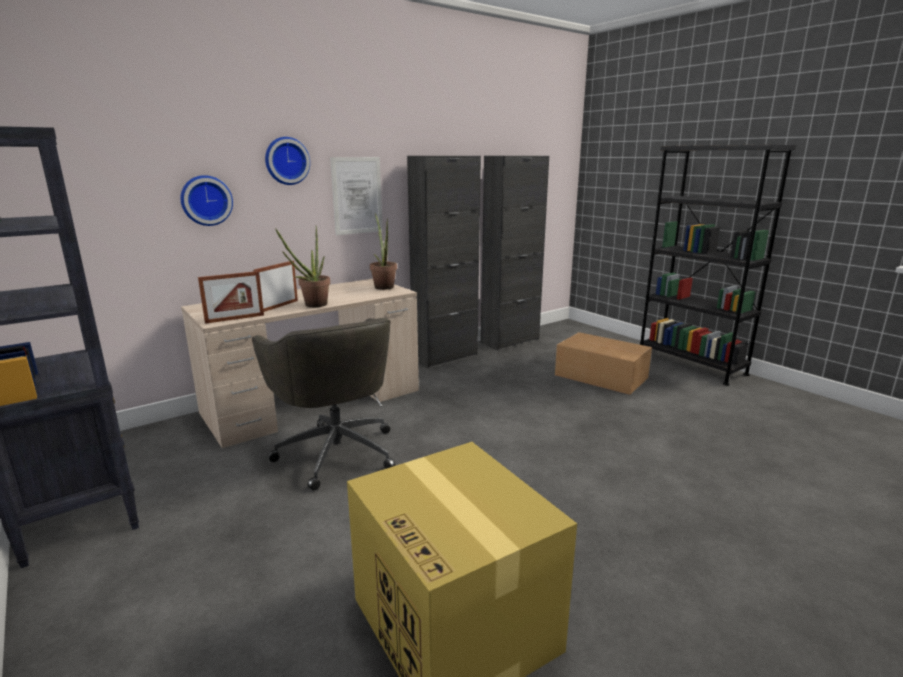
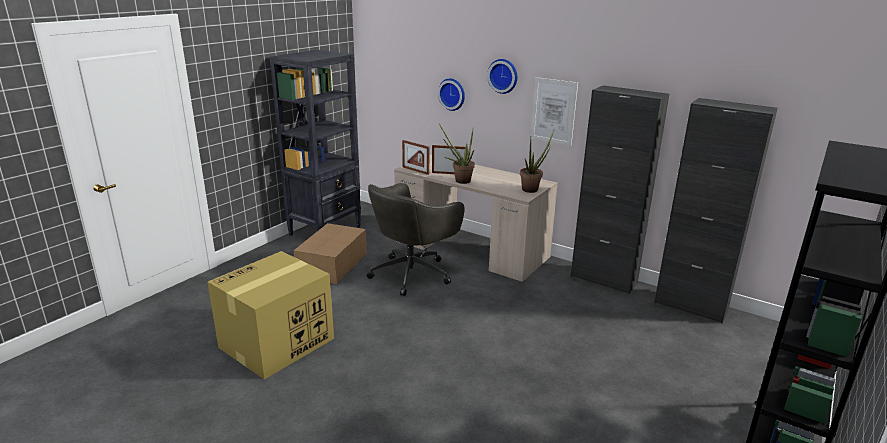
camera: 70 degrees right, 5 degrees up
(602, 377) = (651, 375): cardboard box -> cardboard box (331, 265)

